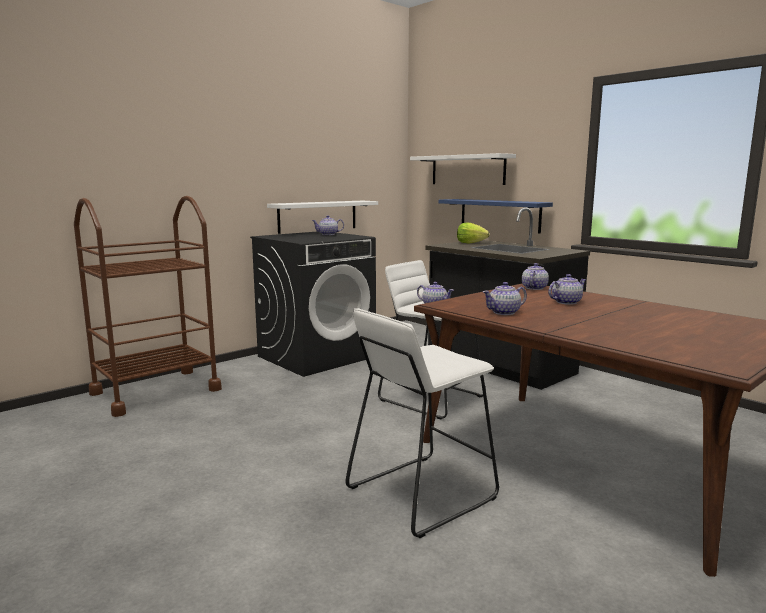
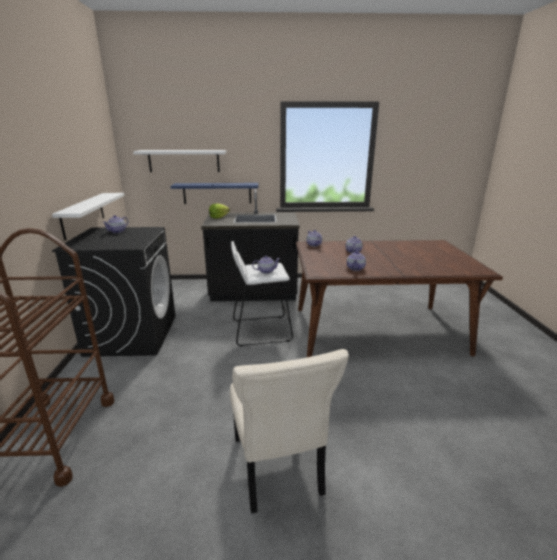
camera: 50 degrees left, 10 degrees up
(214, 491) = (277, 468): none -> beige chair
(421, 492) = (359, 387): white stool -> none

